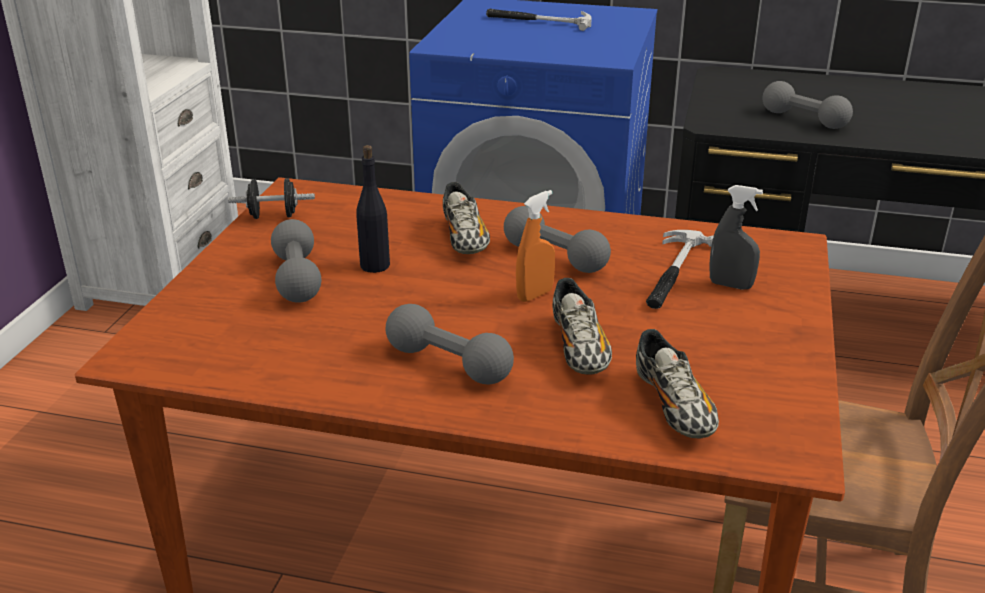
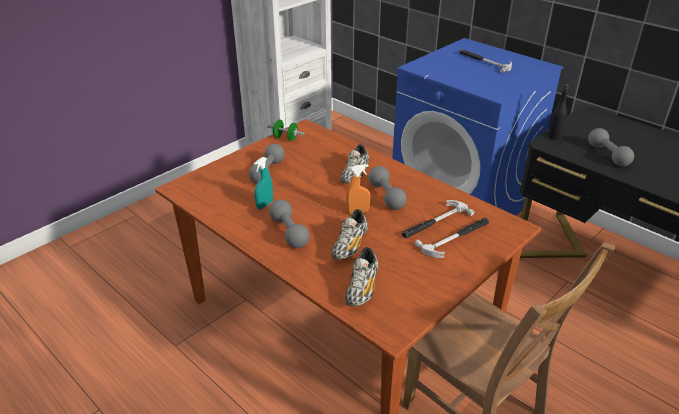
camera: 30 degrees right, 5 degrees up
(273, 216) = (285, 138): black dumbbell -> green dumbbell
(351, 333) = (264, 205): none -> turquoise spray bottle
(375, 265) = (304, 175): black bottle -> black bottle (554, 136)
(730, 285) = (456, 238): grey spray bottle -> hammer

